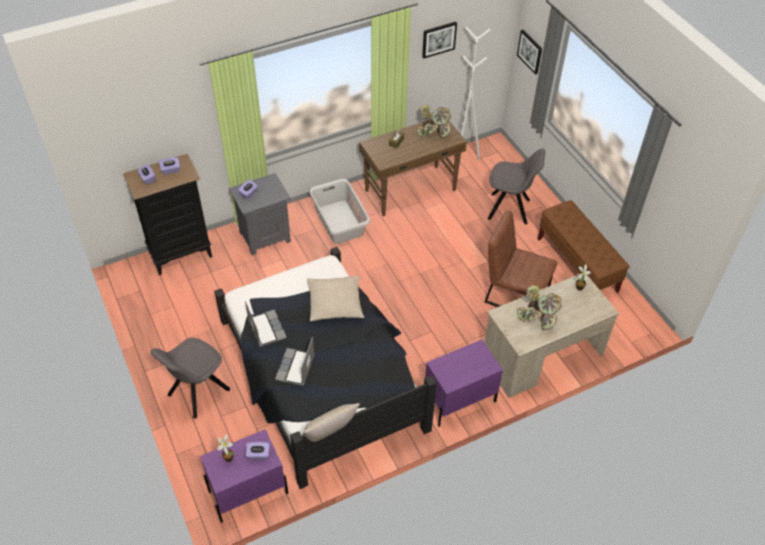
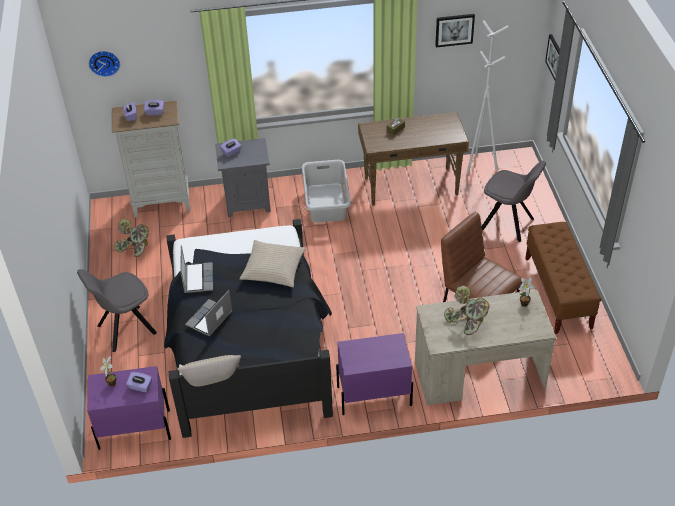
camera: 20 degrees right, 5 degrees down
(112, 130) = (104, 62): none -> wall clock
(182, 255) = (163, 204): black dresser -> white dresser
(434, 132) = (438, 126): potted plant -> potted plant (135, 248)

